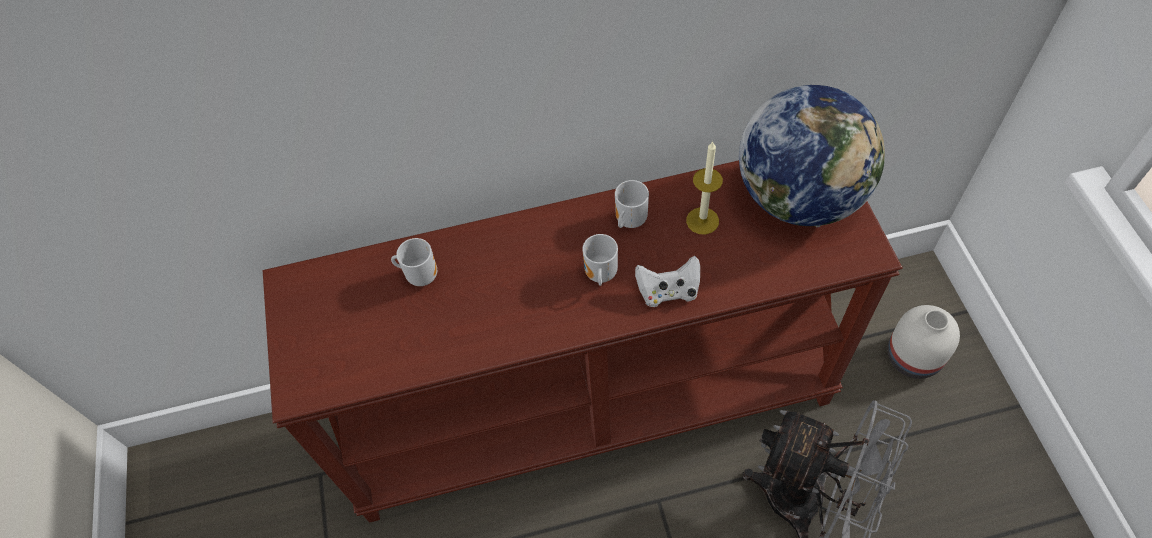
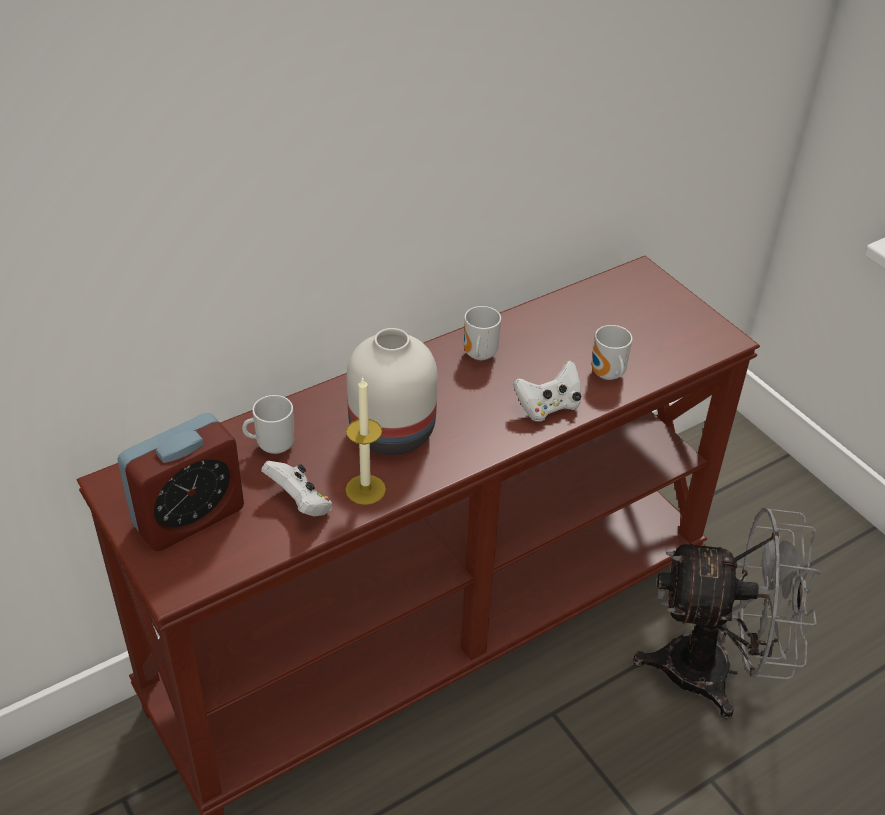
camera: 25 degrees left, 15 degrees down
(330, 330) = (189, 517): none -> alarm clock
(419, 340) = (300, 504): none -> white game controller
(599, 275) = (470, 407): mug -> mug (607, 376)
(702, 221) = (553, 342): candle -> candle (365, 489)
(799, 197) = (637, 306): globe -> none
(914, 358) = (758, 508): white vase -> white vase (394, 433)

